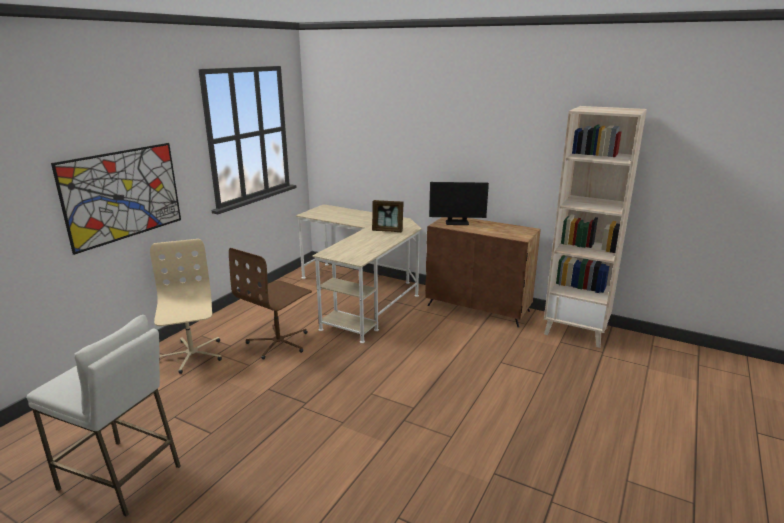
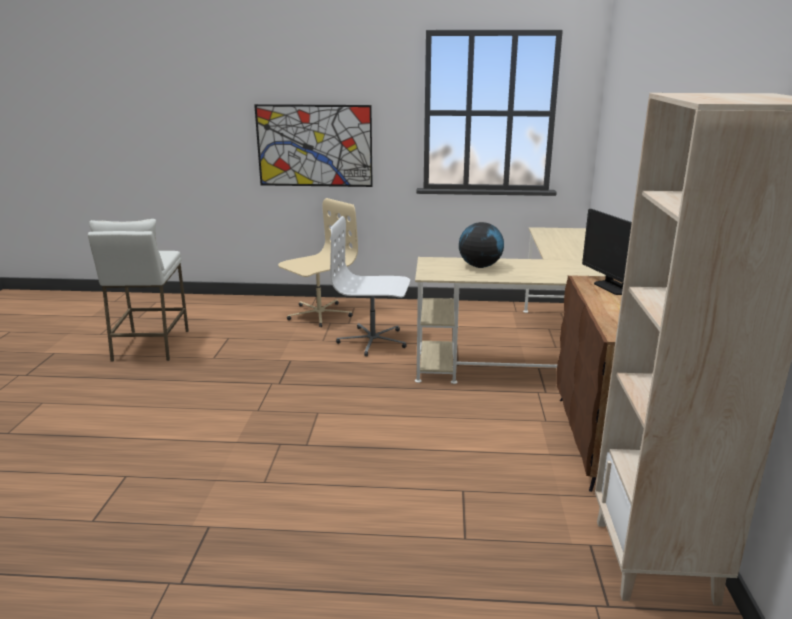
camera: 65 degrees right, 0 degrees up
(279, 343) = (373, 341): brown office chair -> white office chair
(358, 244) = (480, 266): none -> globe
(387, 230) = (551, 270): picture frame -> none

